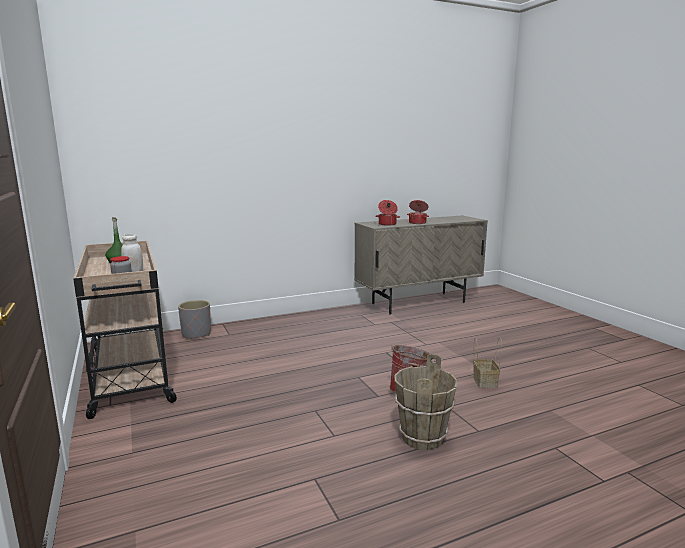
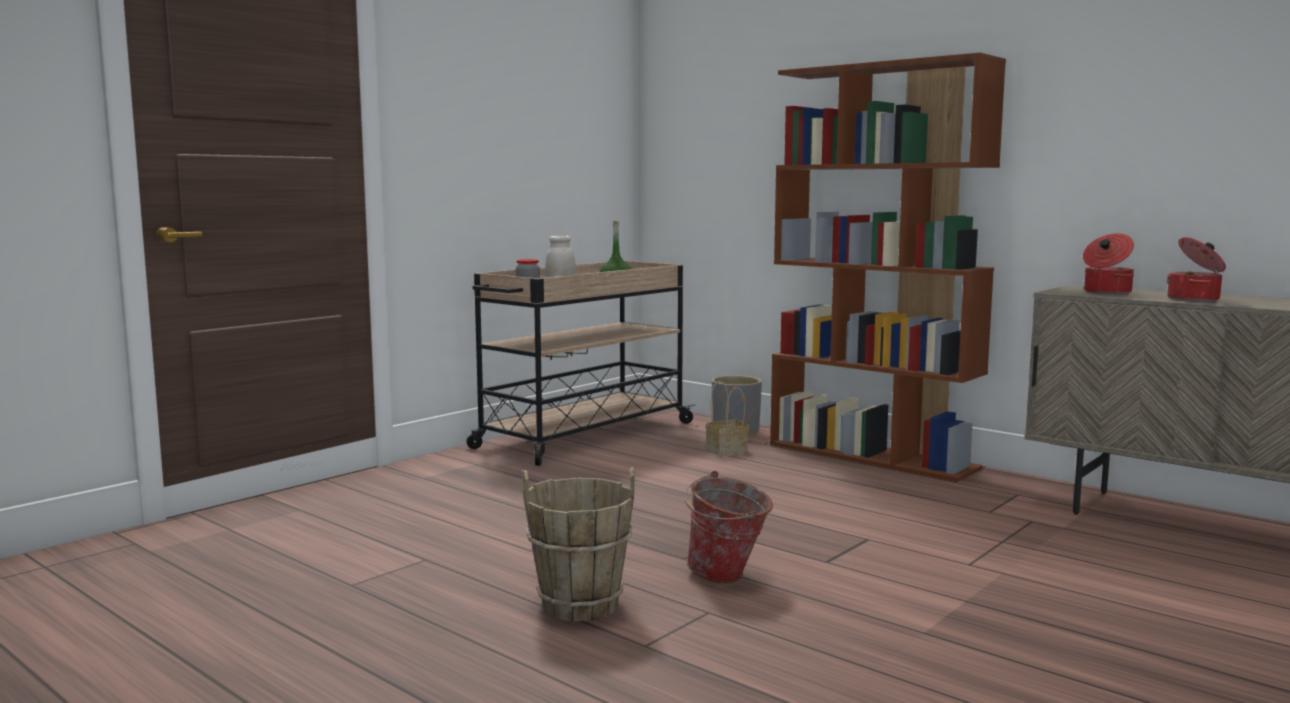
camera: 65 degrees right, 5 degrees down
(282, 321) = (873, 456): none -> brown bookcase
(484, 381) = (866, 634): basket -> basket (727, 449)

